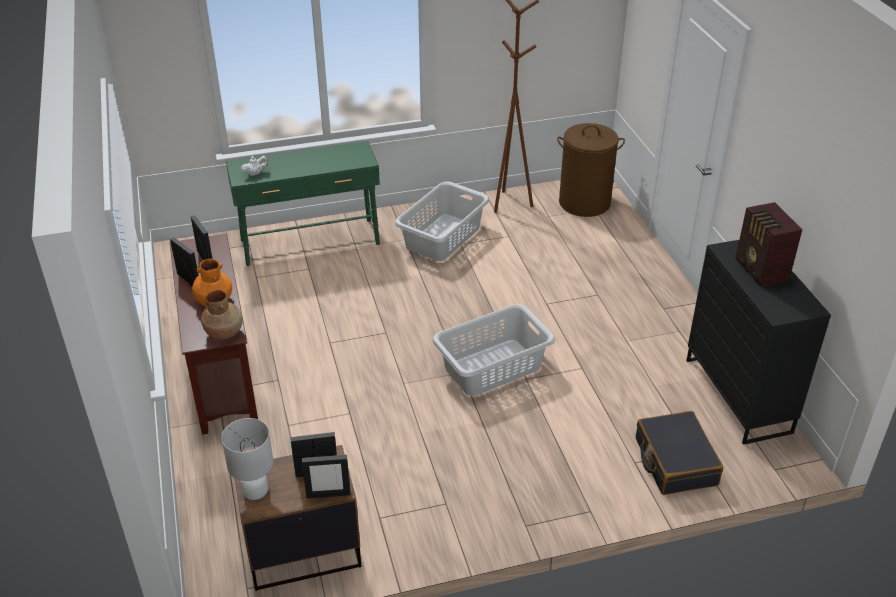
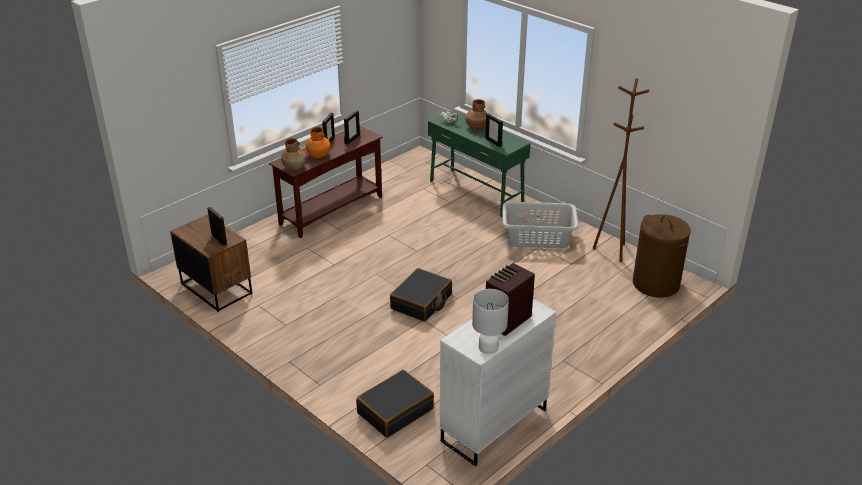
camera: 60 degrees right, 5 degrees down
(254, 490) = (194, 226): grey table lamp -> grey table lamp (488, 347)
(290, 160) = (476, 127): none -> brown vase
(328, 493) = (206, 248): picture frame -> picture frame (493, 142)
(491, 367) = (421, 302): grey laundry basket -> black suitcase
(739, 395) = (494, 426): black dresser -> white dresser

